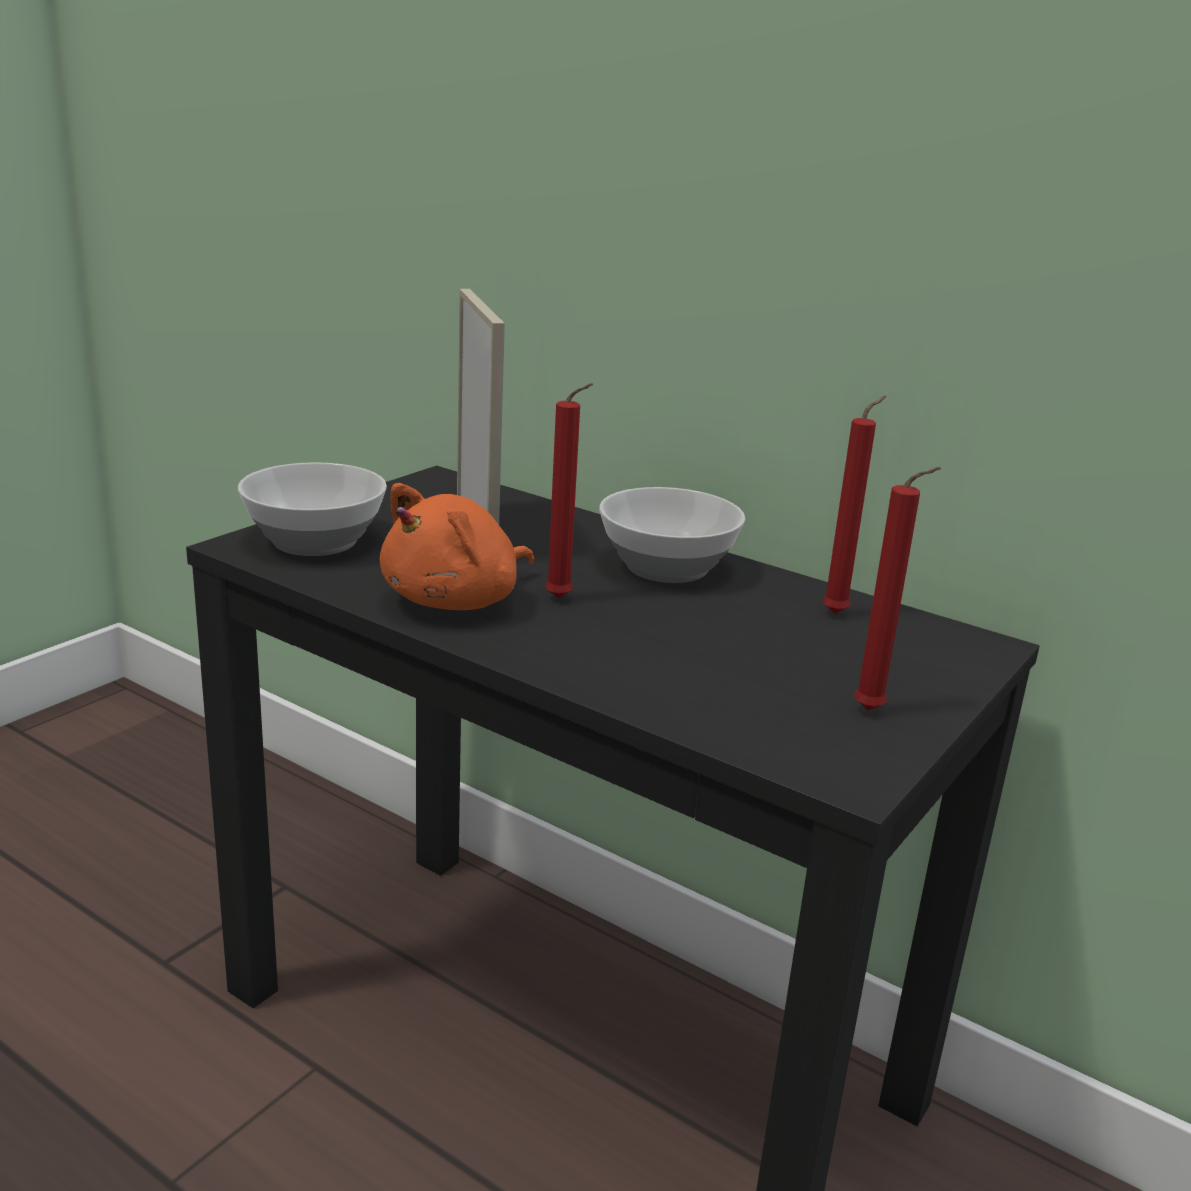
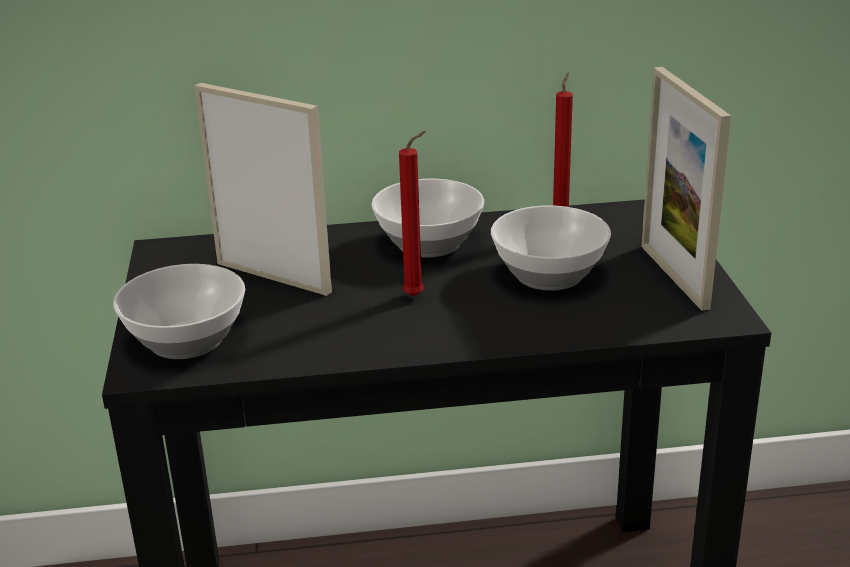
camera: 40 degrees left, 5 degrees up
(457, 600) = (363, 330): orange plush toy -> none
(730, 643) = (548, 274): none -> bowl
(873, 712) = (674, 276): red candle -> picture frame

